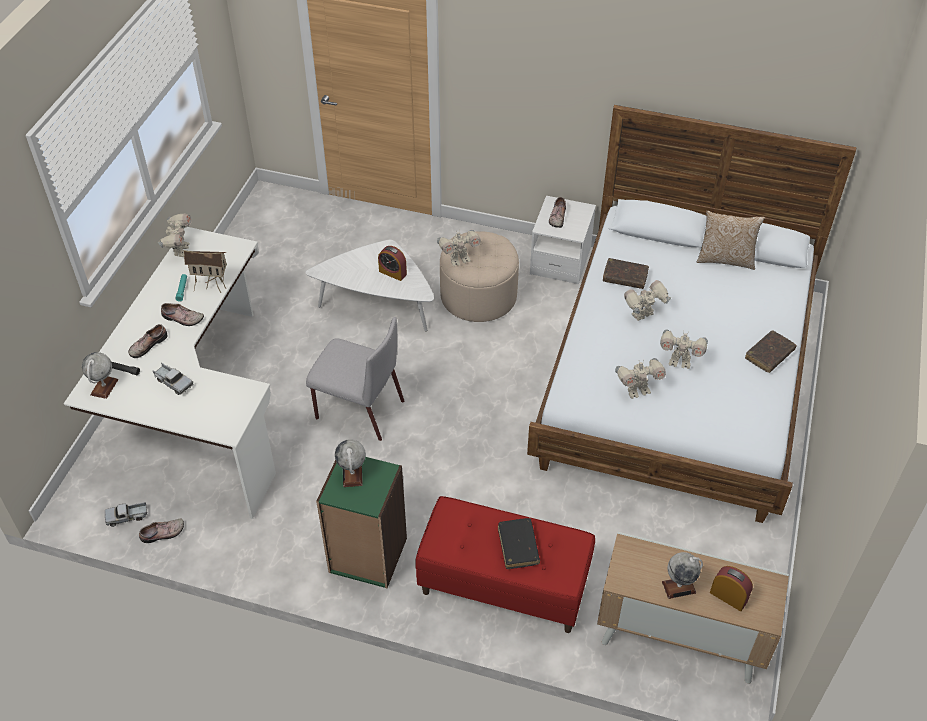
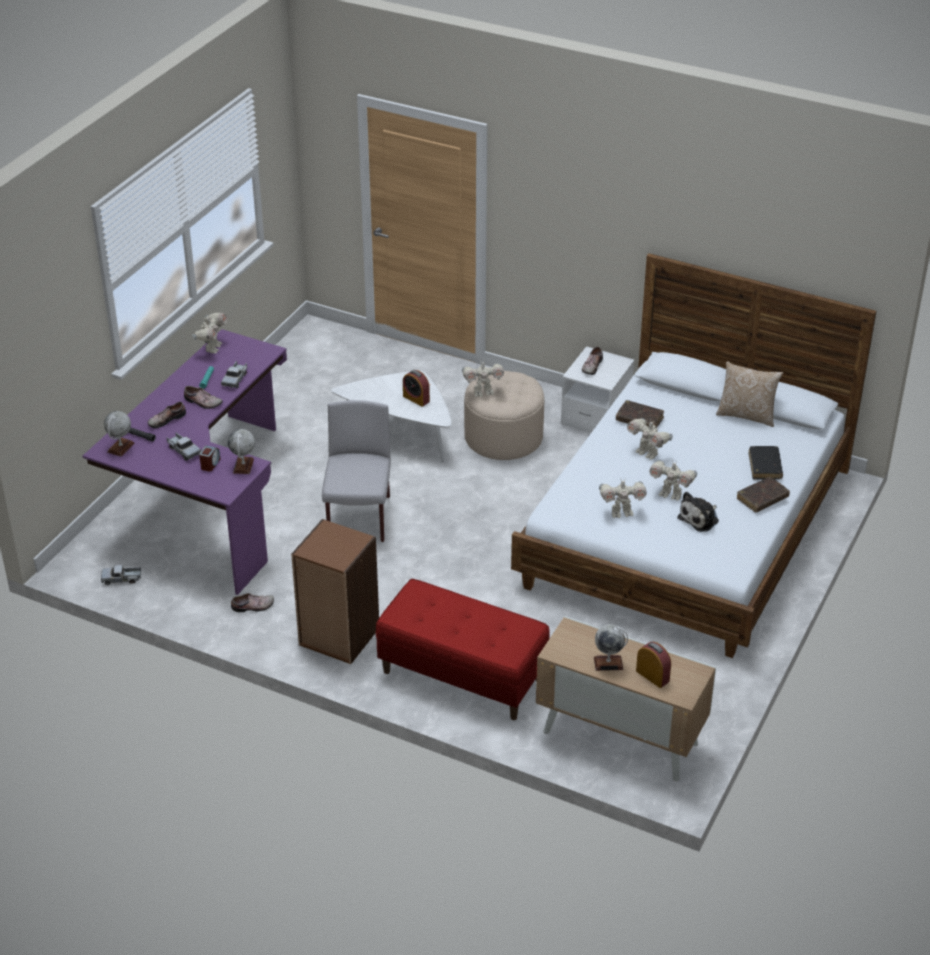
camera: 10 degrees right, 10 degrees down
(163, 534) = (152, 596): shoe -> shoe (253, 607)
(198, 412) = (205, 504): white desk -> purple desk
(205, 396) = (210, 464): none -> alarm clock
(212, 285) = (235, 379): toy house -> toy truck
(352, 475) = (329, 538): globe -> globe (243, 466)
(358, 409) = (359, 519): grey chair -> grey chair turned 120 degrees counterclockwise
(367, 556) = (338, 637): green bookcase -> brown bookcase
(518, 546) = (473, 625): black book -> black book (765, 467)
(643, 316) = (647, 453): toy robot -> toy robot turned 120 degrees counterclockwise
(716, 387) = (700, 519): none -> plush toy

